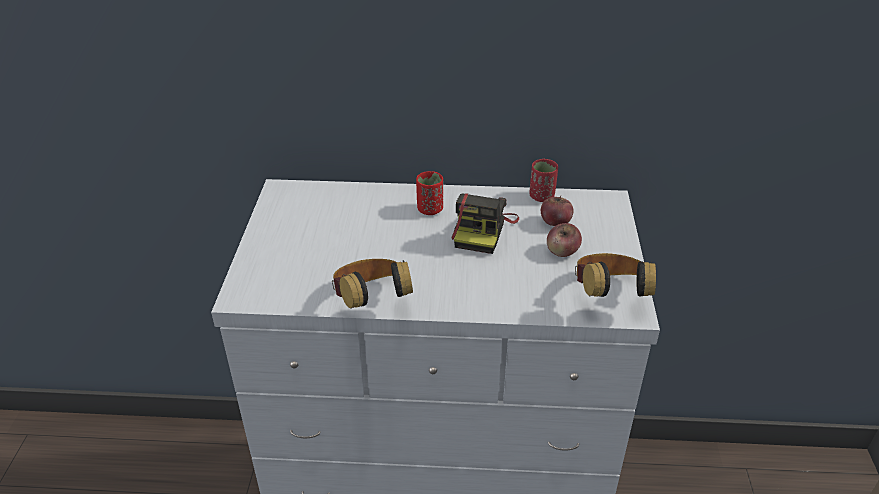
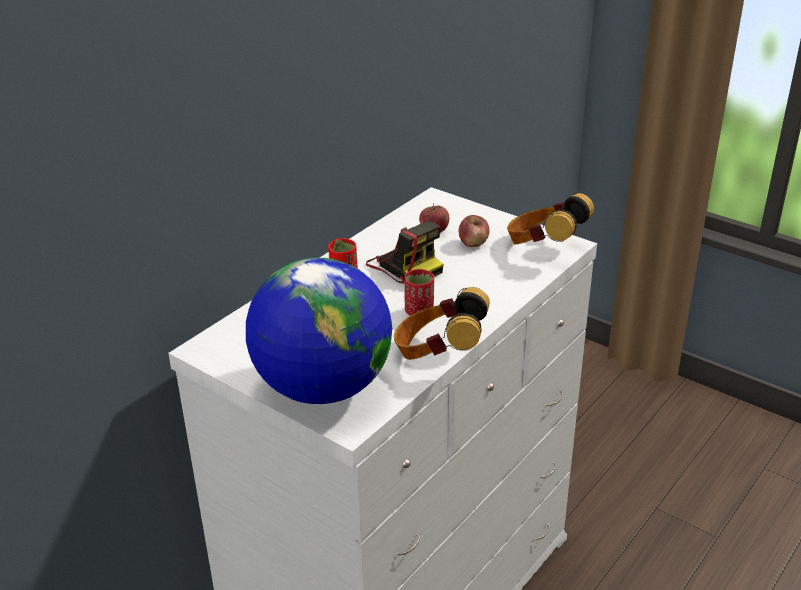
camera: 55 degrees left, 5 degrees down
(277, 263) = (322, 387): none -> globe
(541, 196) = (393, 223): red cup -> red cup (419, 312)

